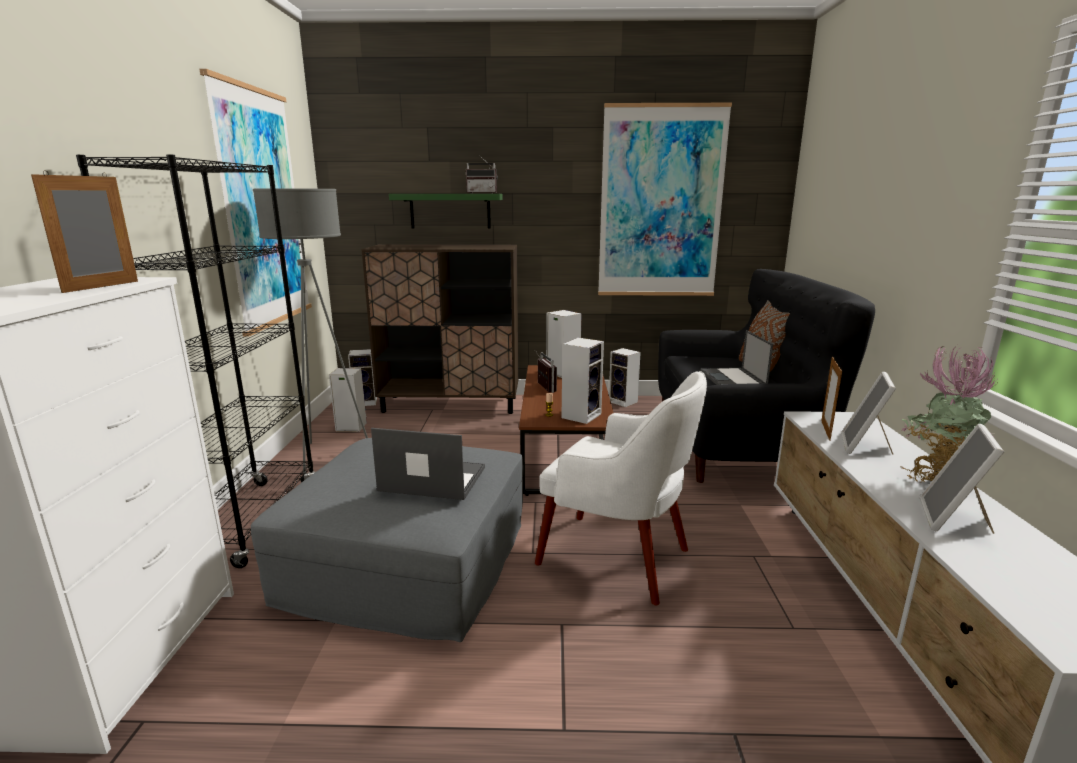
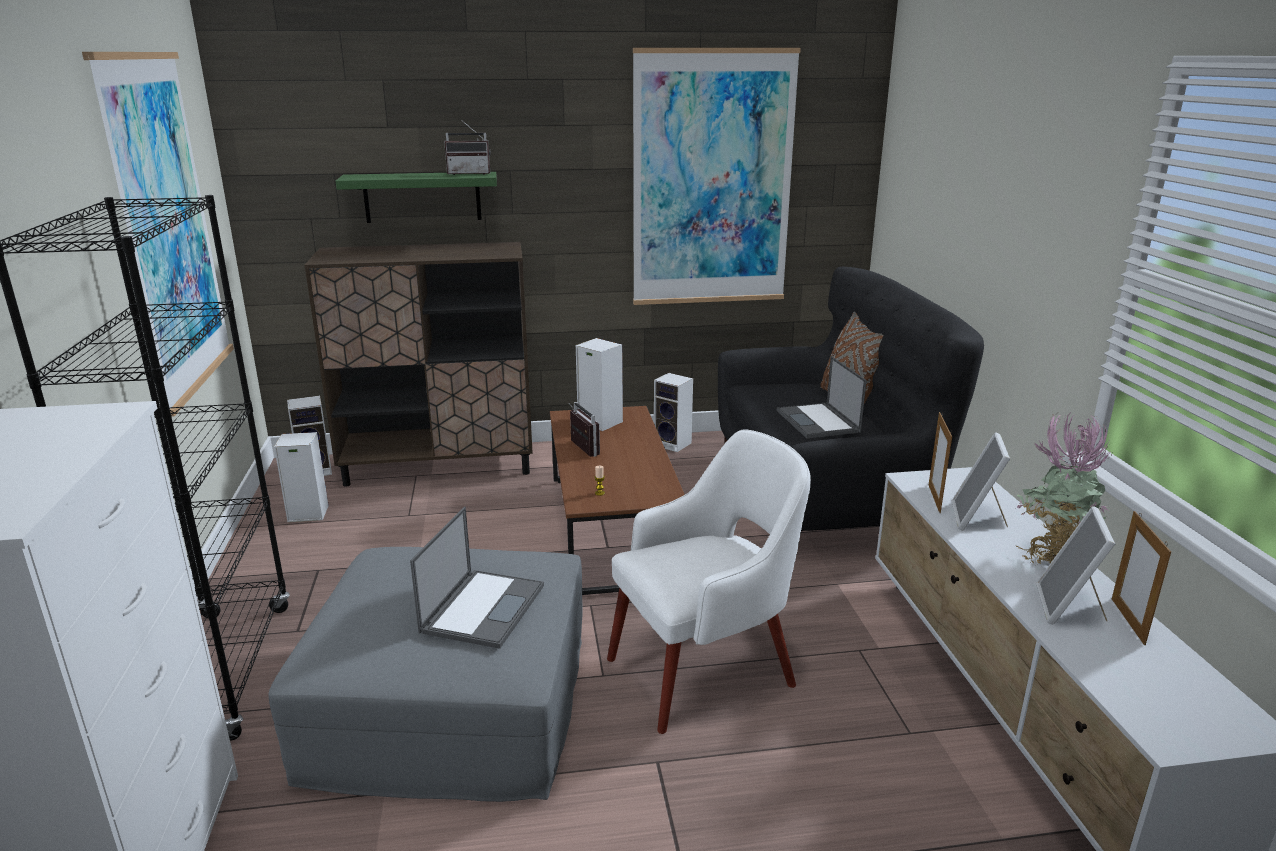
camera: 10 degrees left, 5 degrees up
(102, 286) = (85, 437): picture frame -> picture frame (1128, 621)
(328, 455) = (291, 561): grey floor lamp -> none
(431, 479) = (483, 607): laptop -> laptop turned 105 degrees clockwise
(581, 415) = (640, 490): speaker -> none
(618, 558) = (706, 670): white armchair -> white armchair turned 45 degrees counterclockwise

